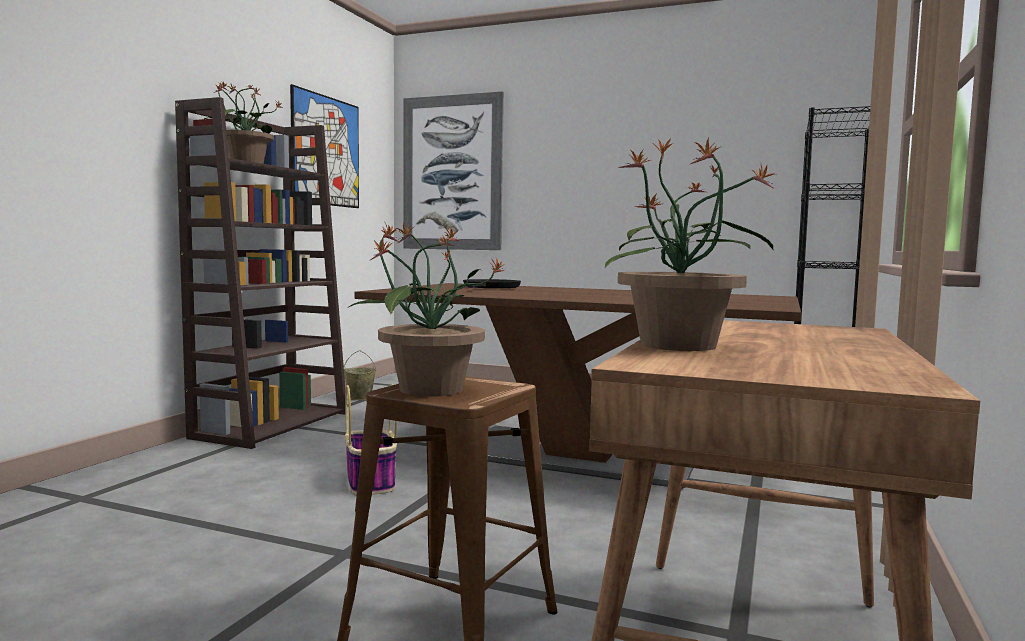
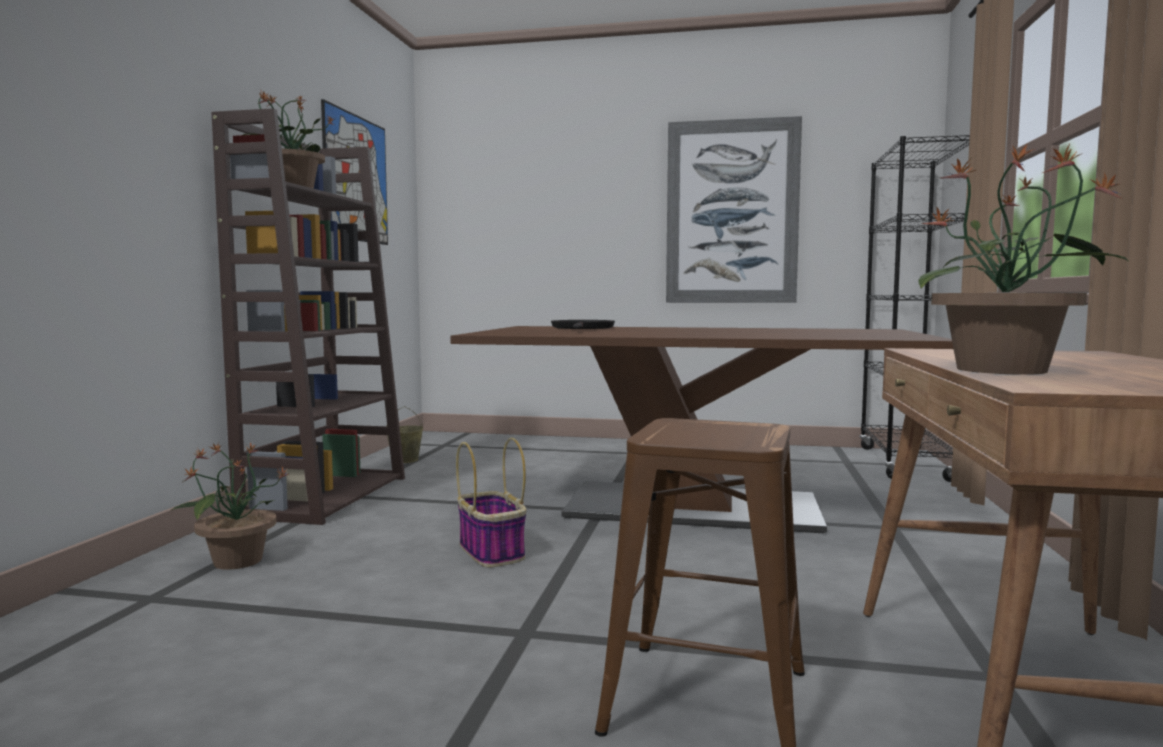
camera: 10 degrees left, 0 degrees up
(429, 389) = (689, 434): potted plant -> potted plant (236, 561)
(452, 173) = (487, 205): picture -> picture (732, 212)

